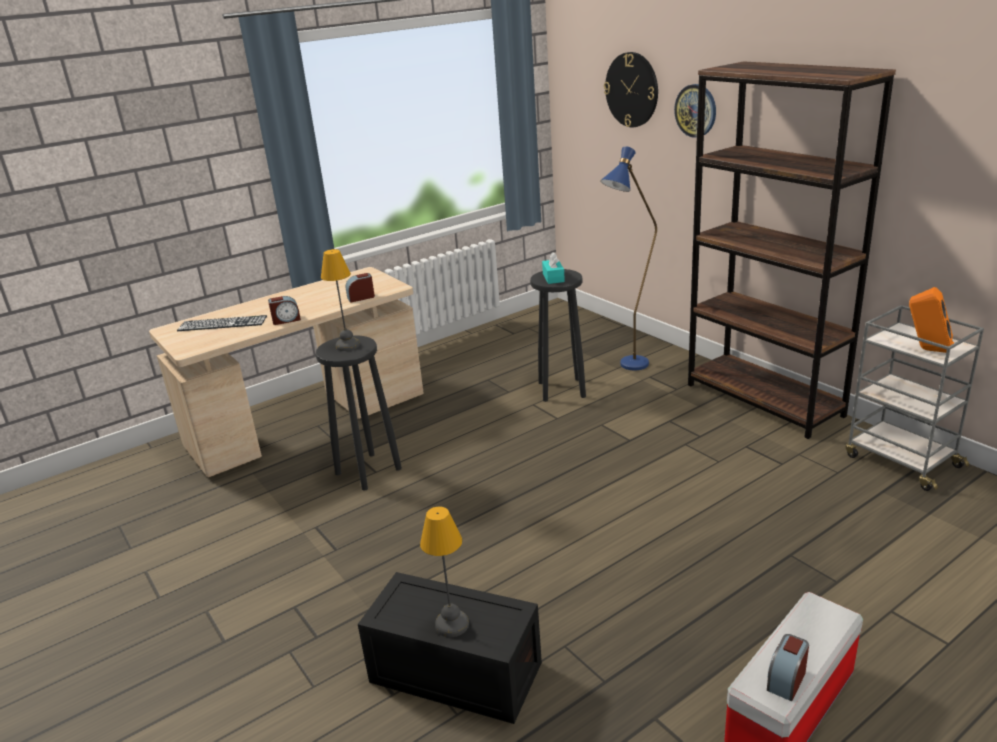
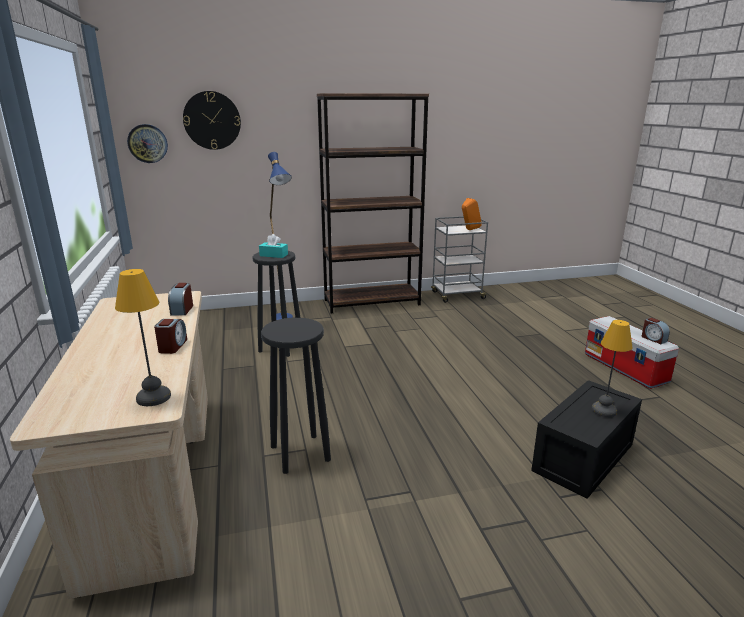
camera: 70 degrees left, 5 degrees down
(222, 323) = (106, 382): keyboard -> none
(348, 345) = (290, 327): table lamp -> table lamp (153, 397)
(696, 110) = (278, 130): wall clock -> wall clock (147, 143)

